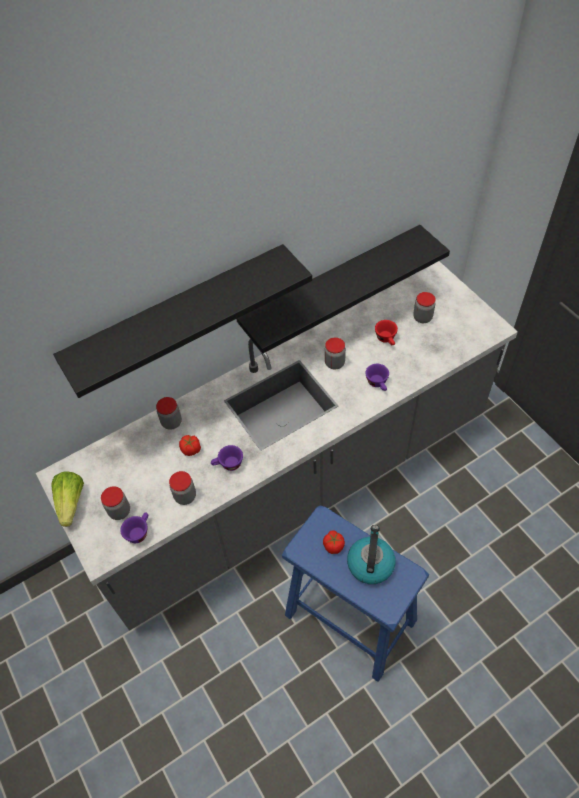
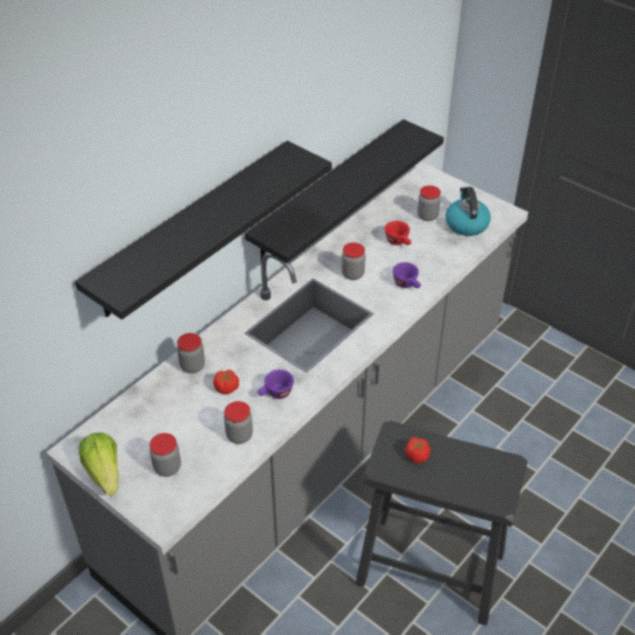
camera: 20 degrees left, 10 degrees down
(139, 531) = (199, 483): purple cup -> none
(351, 618) = (431, 568): blue stool -> black stool
(370, 563) = (463, 463): kettle -> kettle (466, 224)

